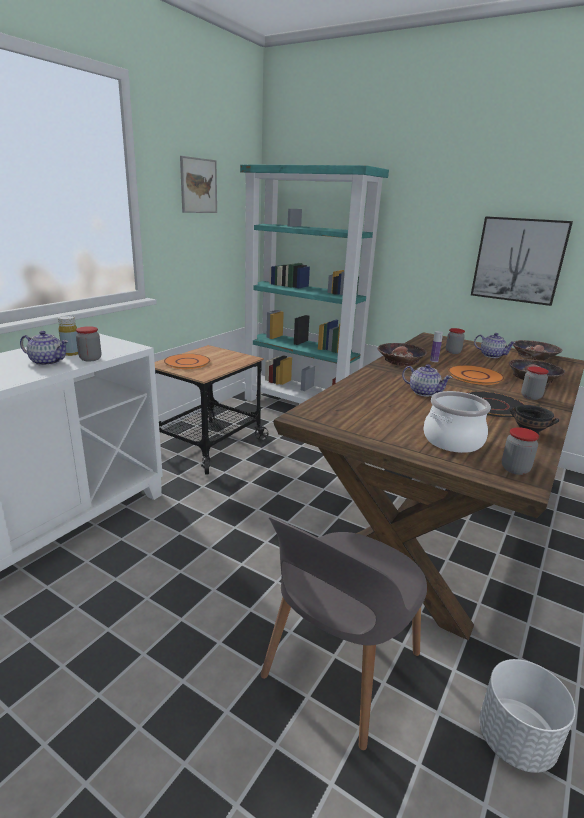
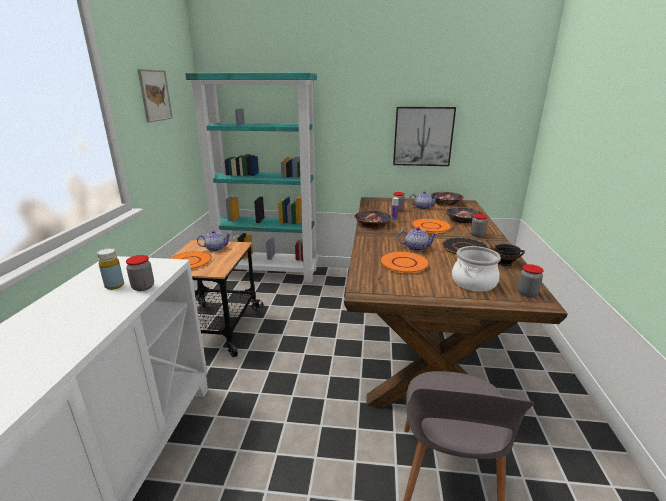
camera: 25 degrees left, 0 degrees up
(47, 362) = (101, 302): teapot -> teapot (215, 248)
(388, 403) = (404, 263): none -> orange plate
(515, 739) = (571, 473): white planter -> none

